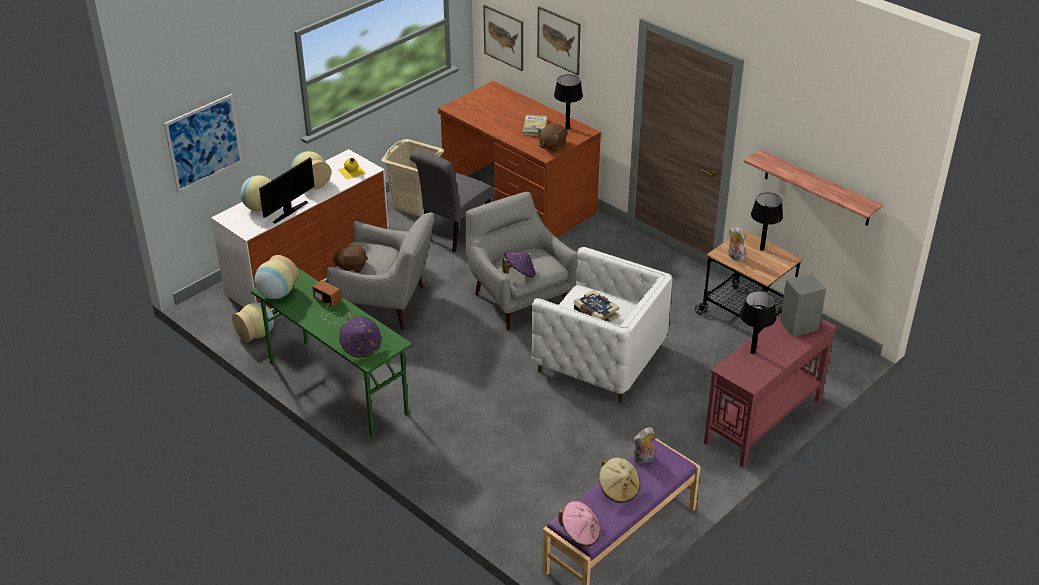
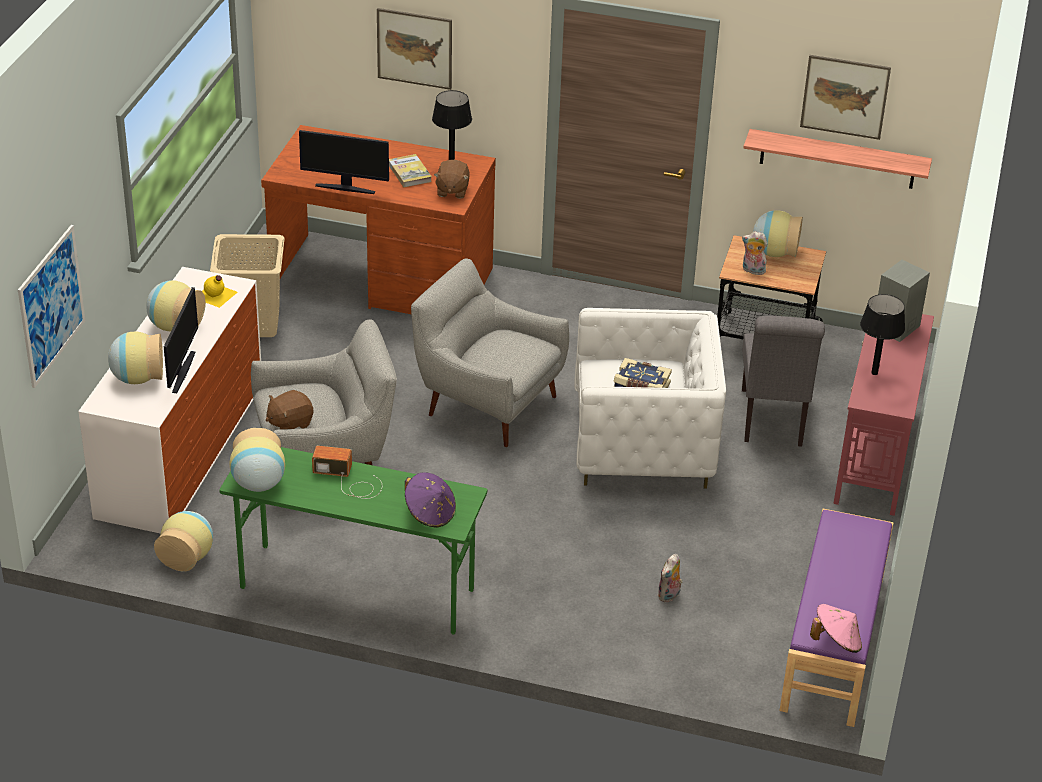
camera: 30 degrees left, 0 degrees up
(453, 234) = (334, 347): grey chair -> grey chair (772, 421)
(485, 126) = (345, 188): none -> monitor
(503, 37) = (314, 61): picture -> picture (845, 96)
(519, 273) = (510, 367): purple hat -> none
(618, 490) = (835, 579): beige hat -> none
(643, 460) = (833, 536): plush toy -> plush toy (669, 596)
(762, 249) = (774, 252): black table lamp -> vase

